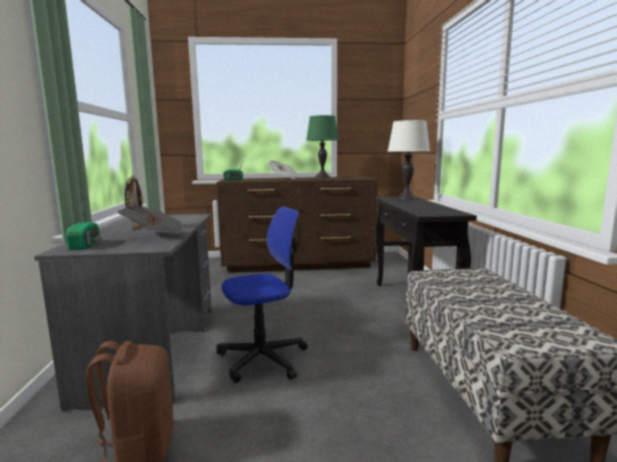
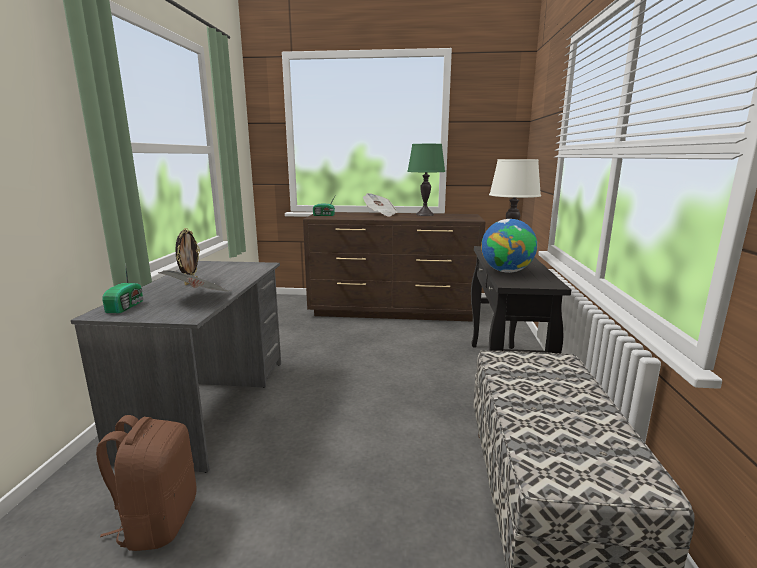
camera: 10 degrees right, 5 degrees up
(263, 358) = (313, 429): office chair -> none
(416, 208) = (506, 271): none -> globe

